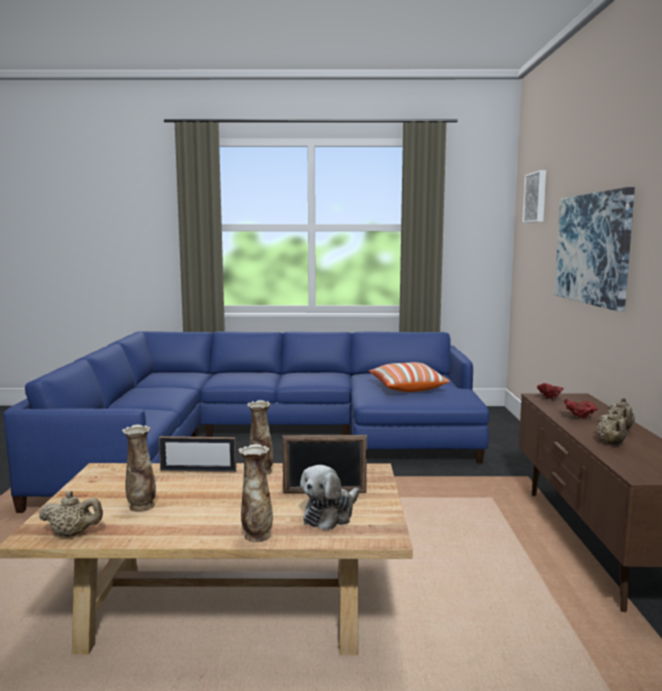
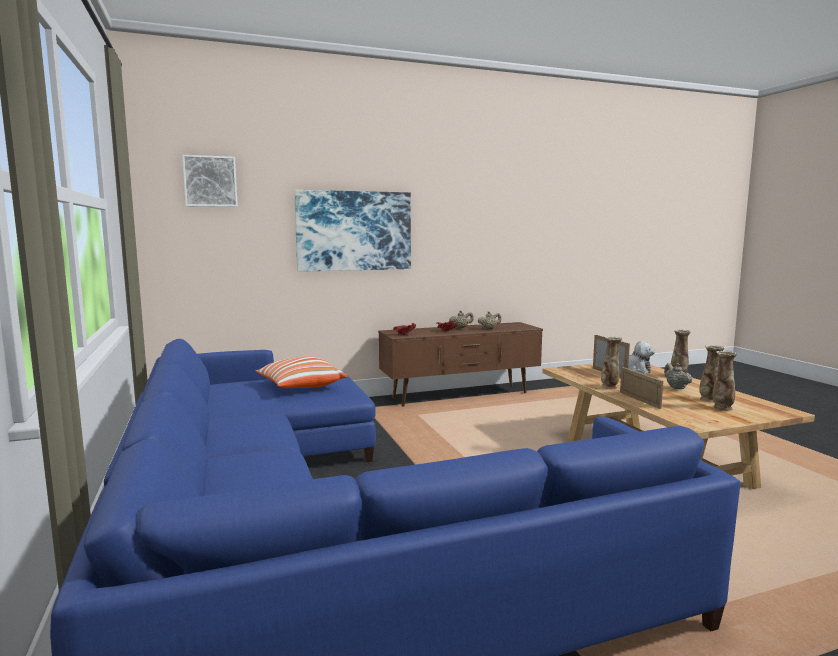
camera: 110 degrees left, 0 degrees up
(73, 534) = (764, 404): beige teapot -> beige teapot (676, 387)
(110, 501) = (722, 408): none -> vase

